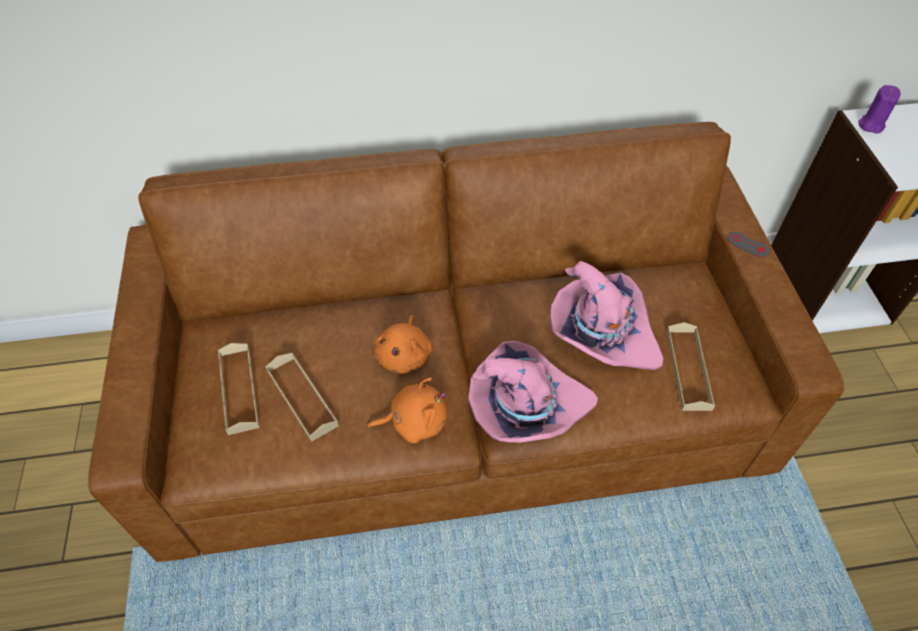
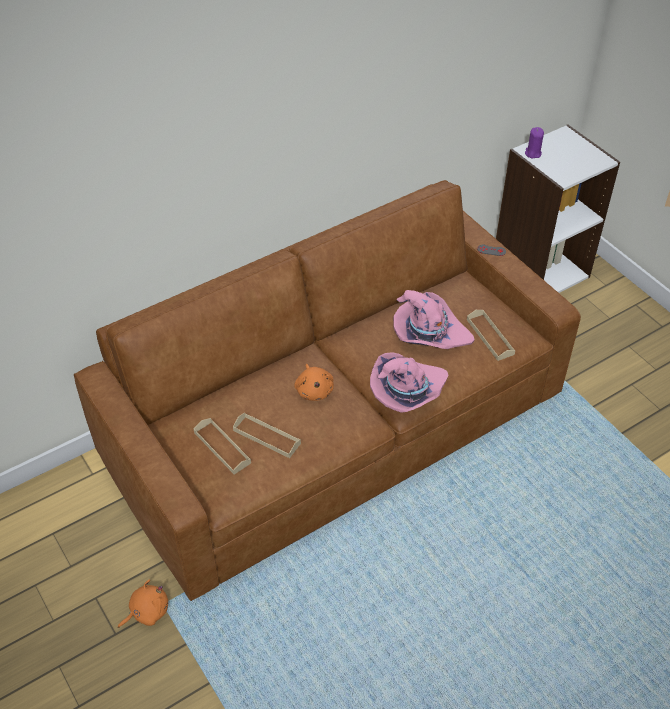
camera: 25 degrees left, 5 degrees down
(415, 421) = (345, 424): orange plush toy -> orange plush toy (147, 612)

